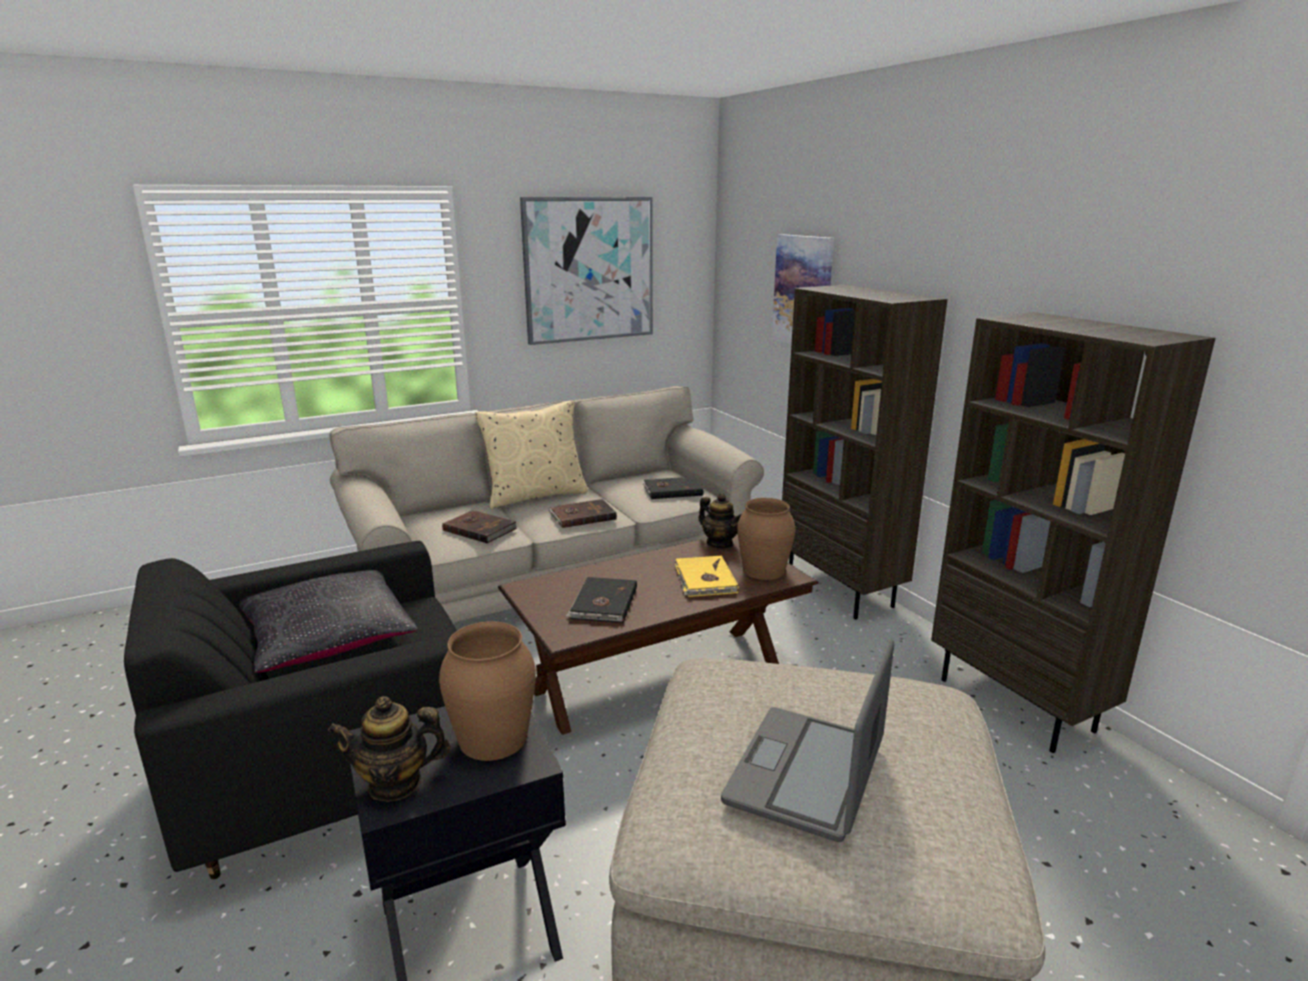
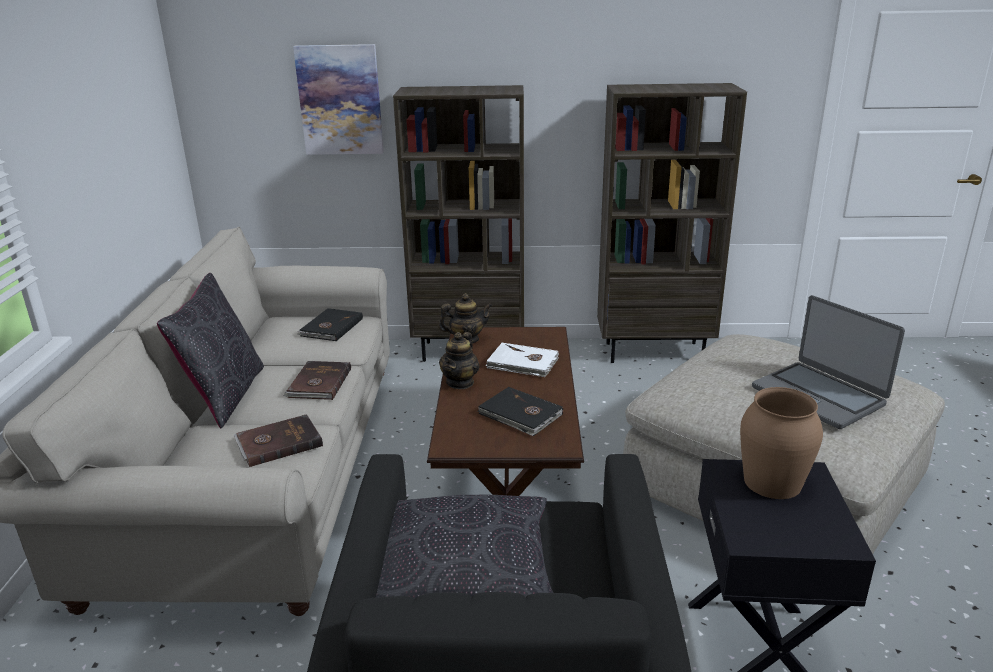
camera: 60 degrees left, 5 degrees up
(395, 784) = (818, 536): teapot -> teapot (460, 382)
(535, 495) = (225, 395): beige pillow -> black pillow
(589, 269) = (98, 115): picture -> none
(704, 580) = (523, 363): yellow book -> white book
(764, 570) = (532, 338): brown vase -> none

